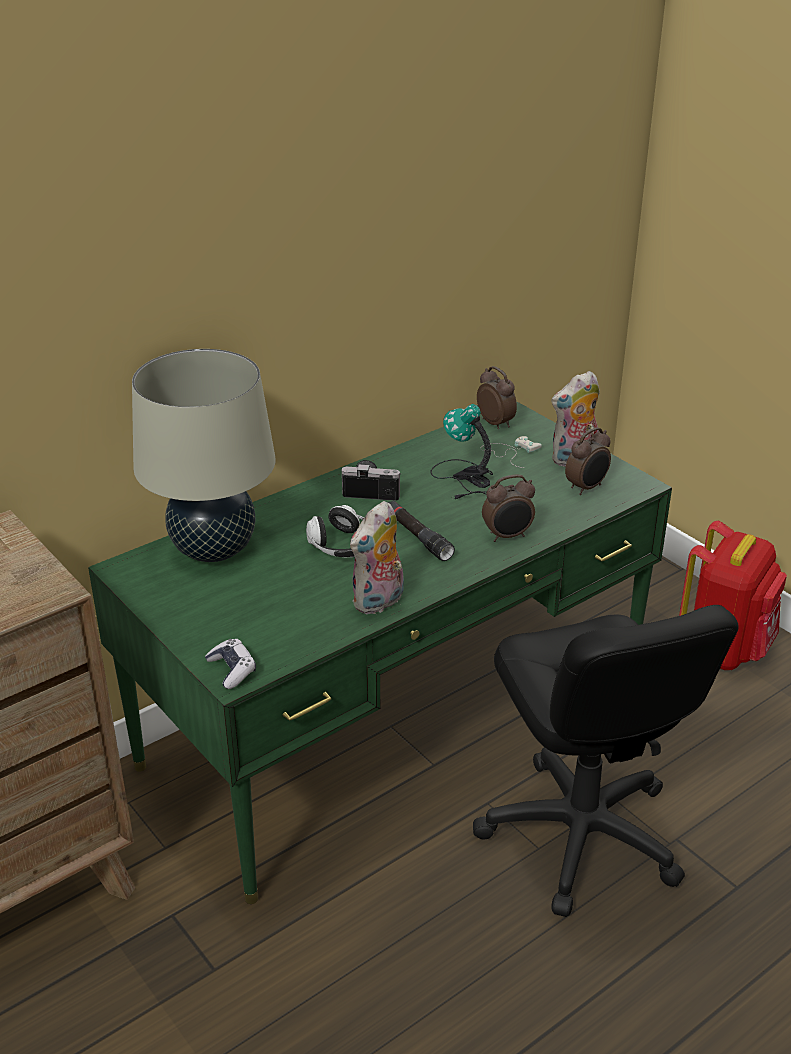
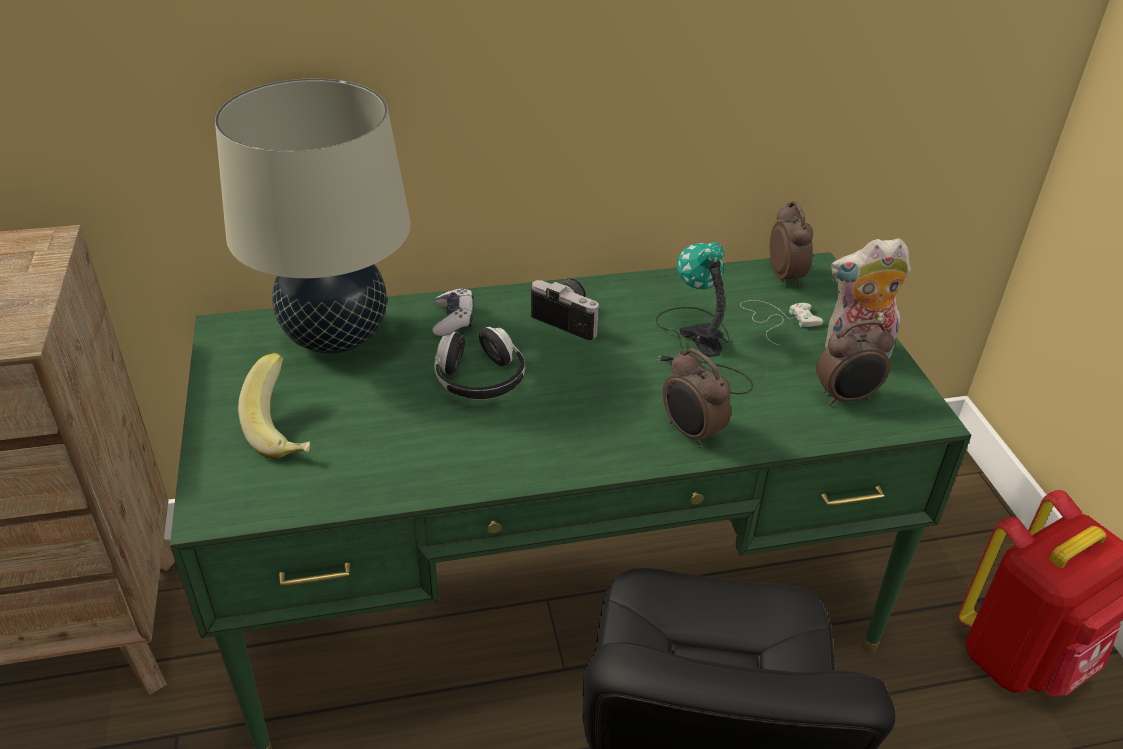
camera: 25 degrees right, 5 degrees up
(232, 670) = (220, 499): game controller -> game controller (453, 319)
(236, 616) = (286, 430): none -> banana
(379, 602) = (460, 470): plush toy -> none
(417, 537) = (576, 396): black flashlight -> none
(507, 536) = (690, 433): alarm clock -> alarm clock turned 45 degrees clockwise

